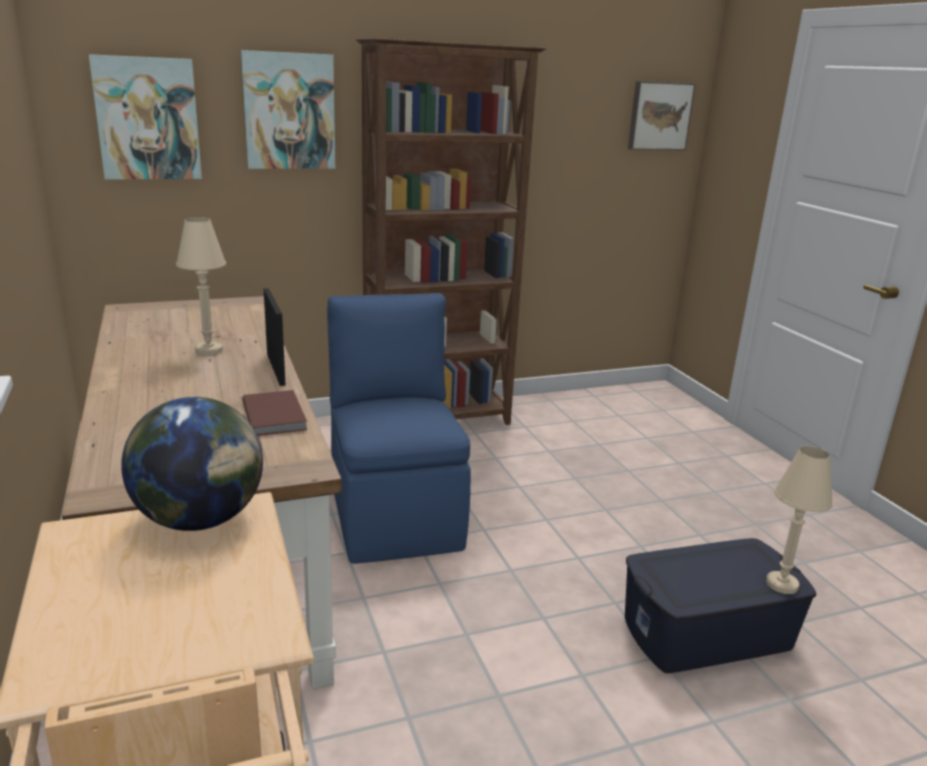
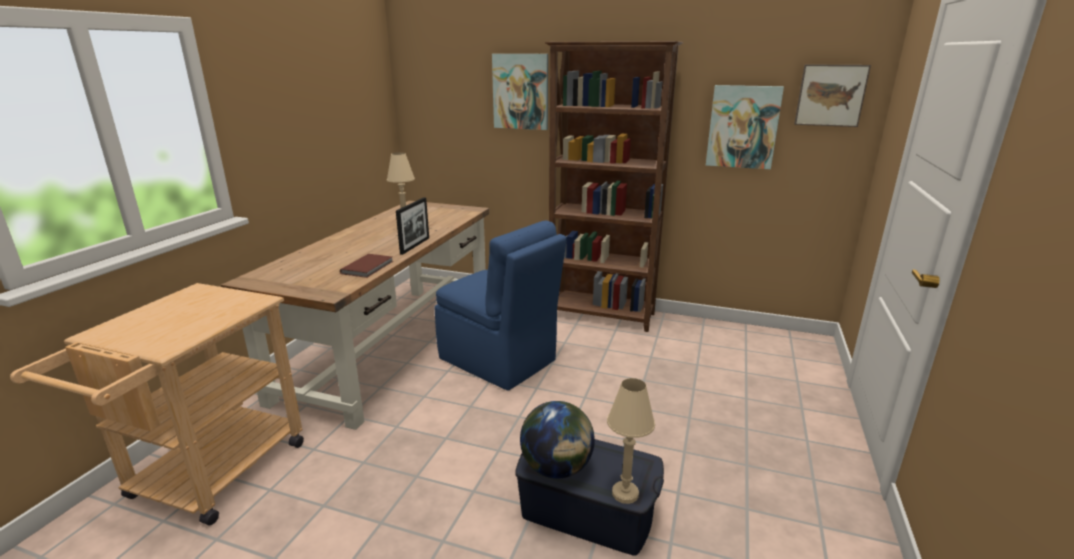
camera: 40 degrees right, 0 degrees up
(148, 119) = (444, 96): picture -> picture (743, 127)
(200, 520) = (237, 299): globe -> globe (557, 468)
(395, 514) = (499, 361): blue chair -> blue chair turned 105 degrees clockwise

